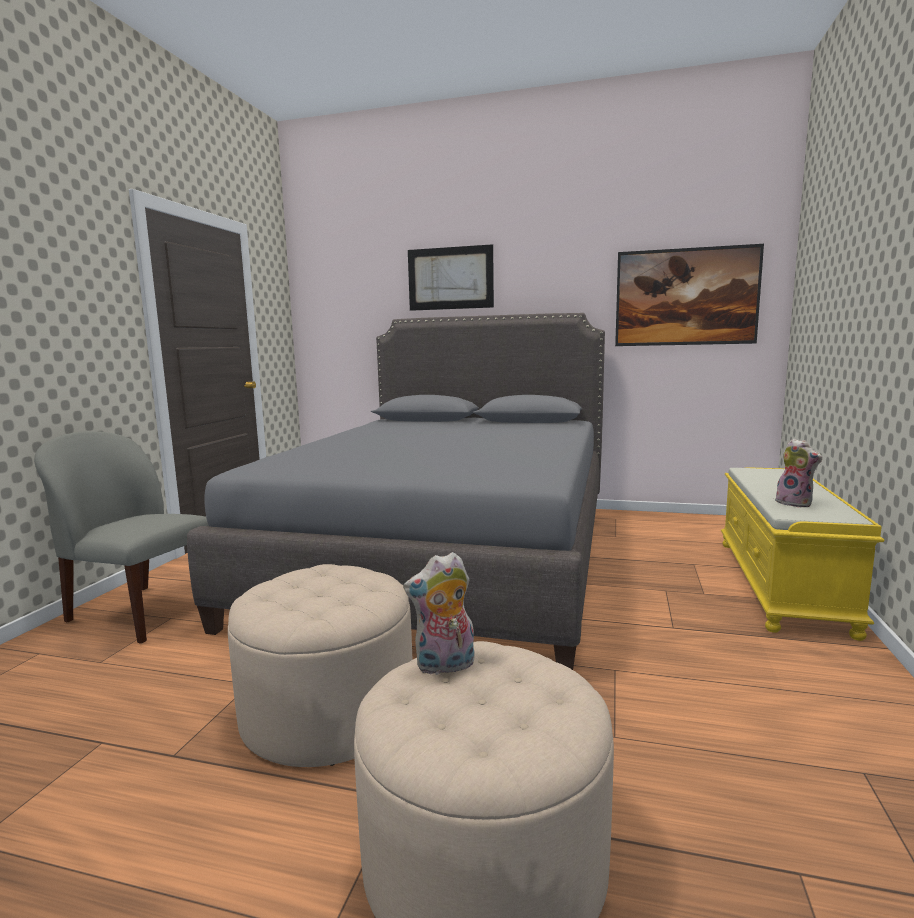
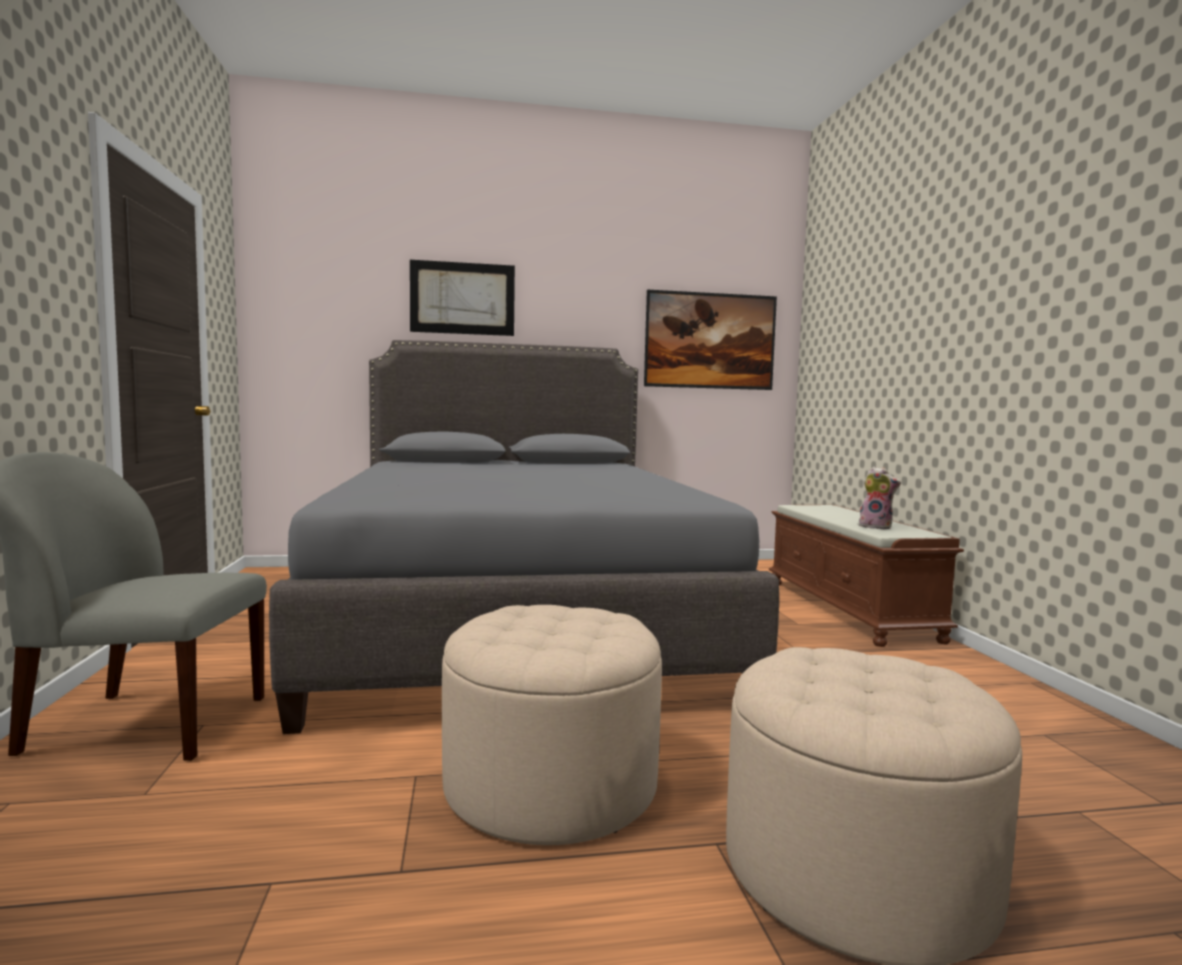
camera: 25 degrees left, 5 degrees down
(444, 666) = (798, 669): plush toy -> none
(782, 584) = (850, 610): yellow bench -> brown bench

